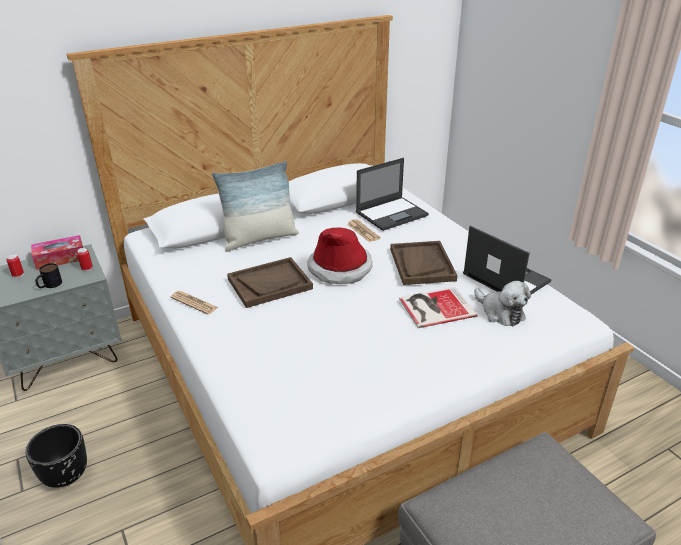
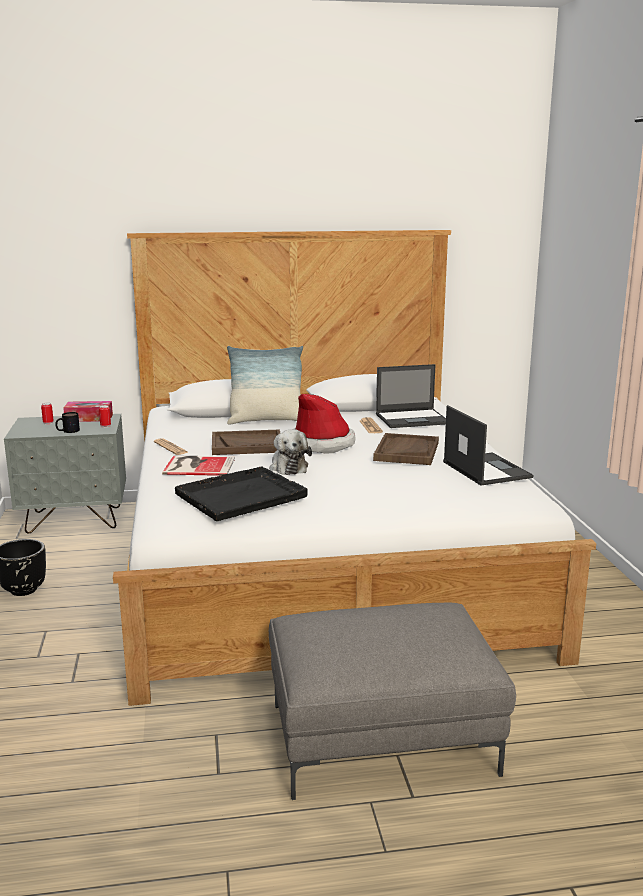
camera: 20 degrees right, 15 degrees down
(325, 373) = (242, 495): none -> black tray
(434, 307) = (390, 477): book -> book (197, 466)
(500, 312) = (454, 489): plush toy -> plush toy (288, 467)

